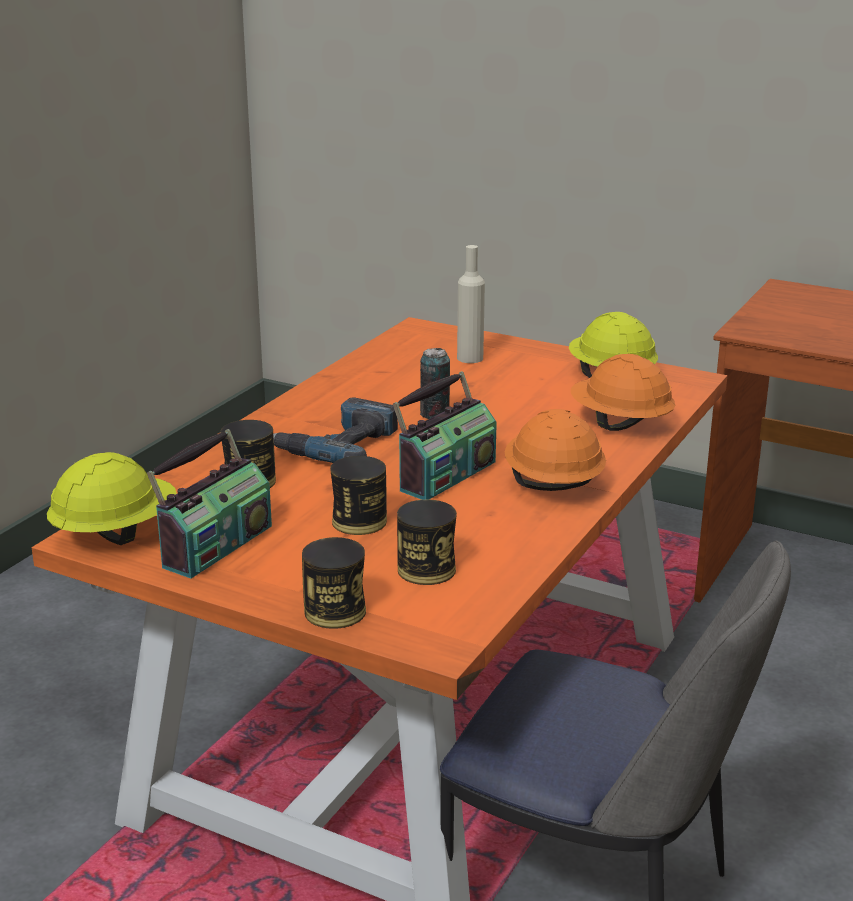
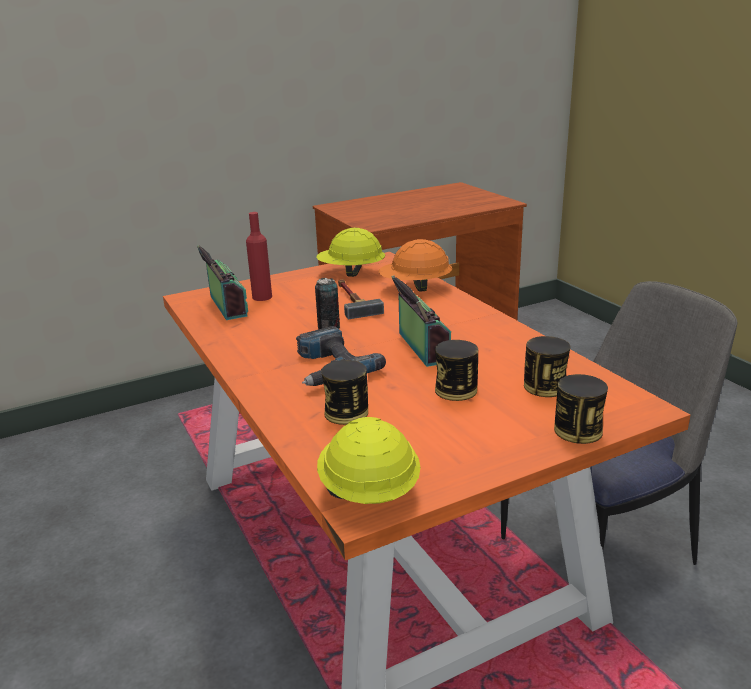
camera: 55 degrees left, 0 degrees up
(215, 545) = (436, 451): radio -> radio (226, 306)
(470, 358) = (262, 297): beige bottle -> red bottle
(526, 403) = (352, 301): none -> hammer
(552, 485) = (471, 324): orange hard hat -> none

